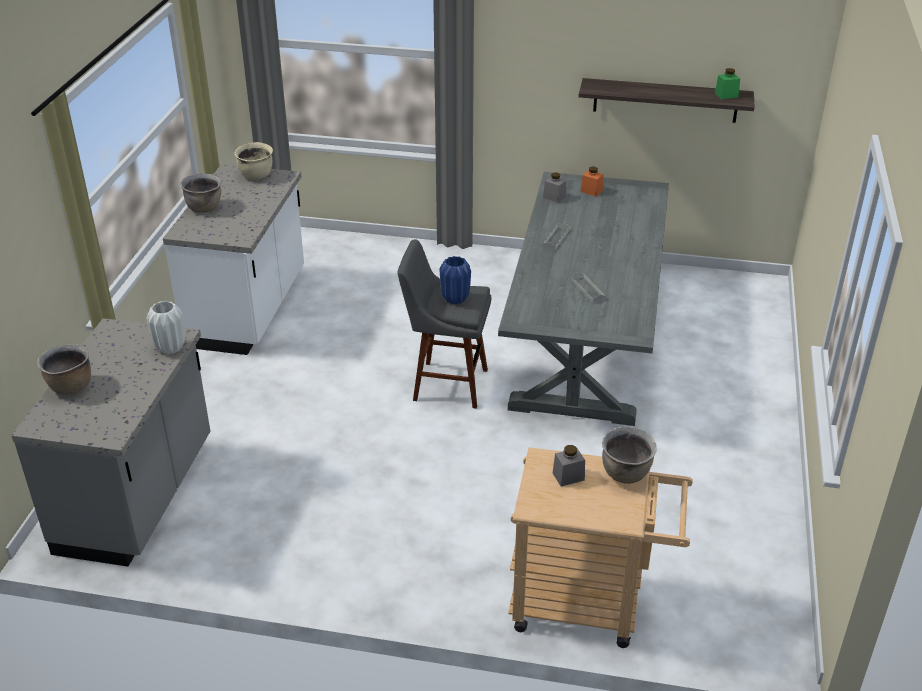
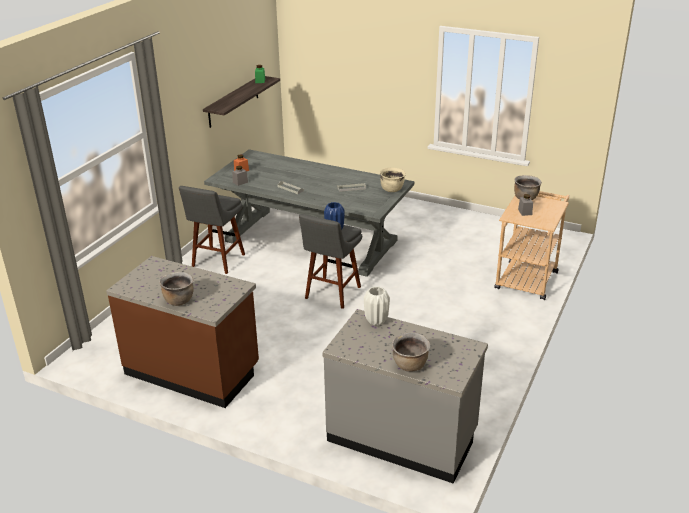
camera: 75 degrees left, 5 degrees down
(249, 310) = (193, 370): white counter -> brown counter
(256, 176) = (143, 274): beige cooking pot -> beige cooking pot (392, 189)
(488, 273) = (217, 262): none -> grey stool

